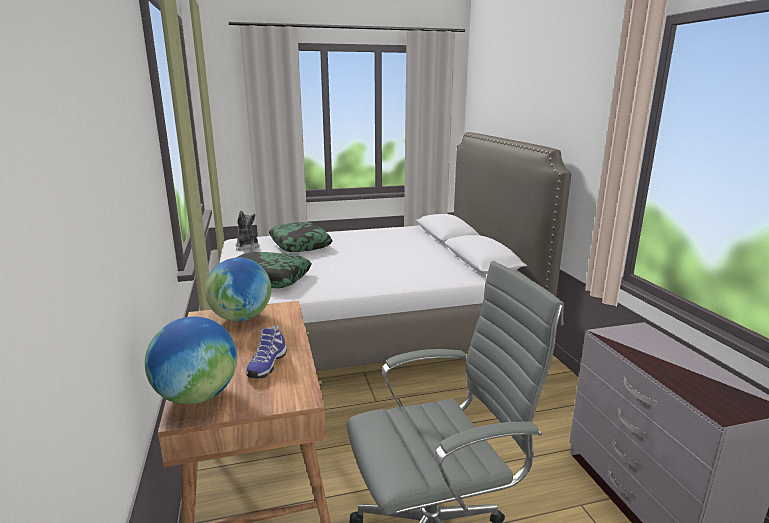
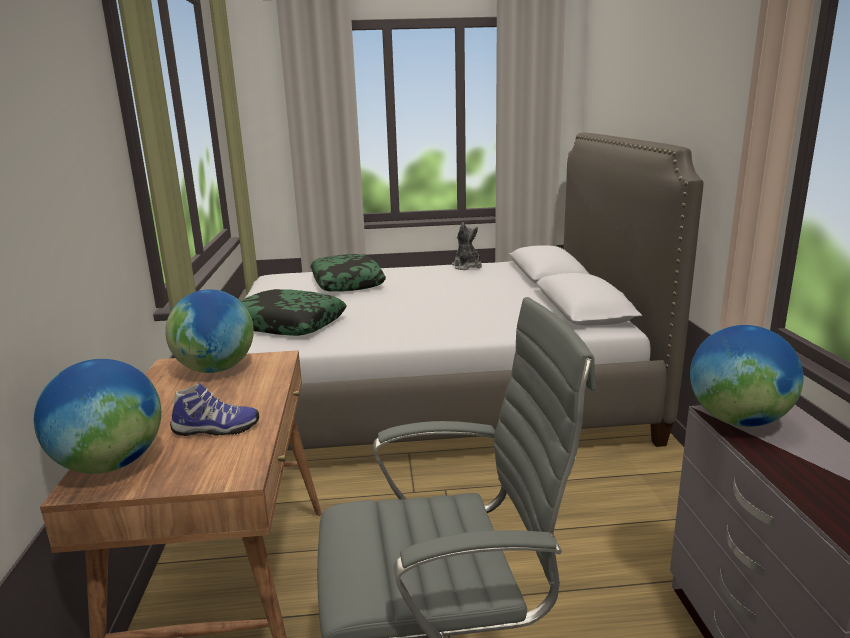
camera: 10 degrees right, 0 degrees up
(247, 247) = (280, 285): plush toy -> plush toy (467, 267)
(266, 365) = (216, 430): shoe -> shoe turned 120 degrees counterclockwise
(620, 338) = (738, 420): none -> globe

